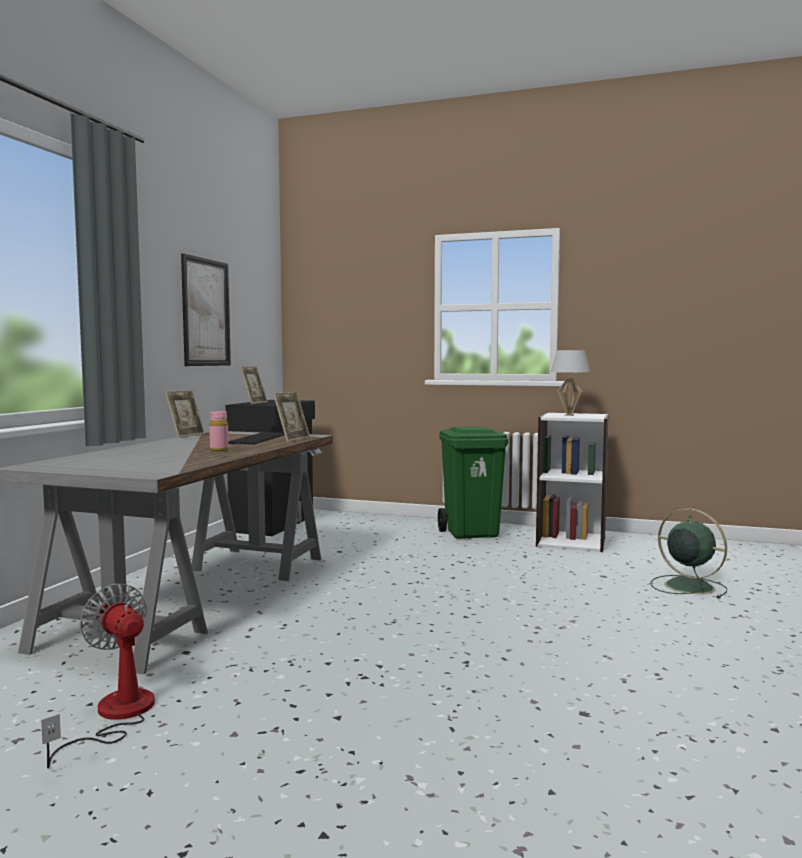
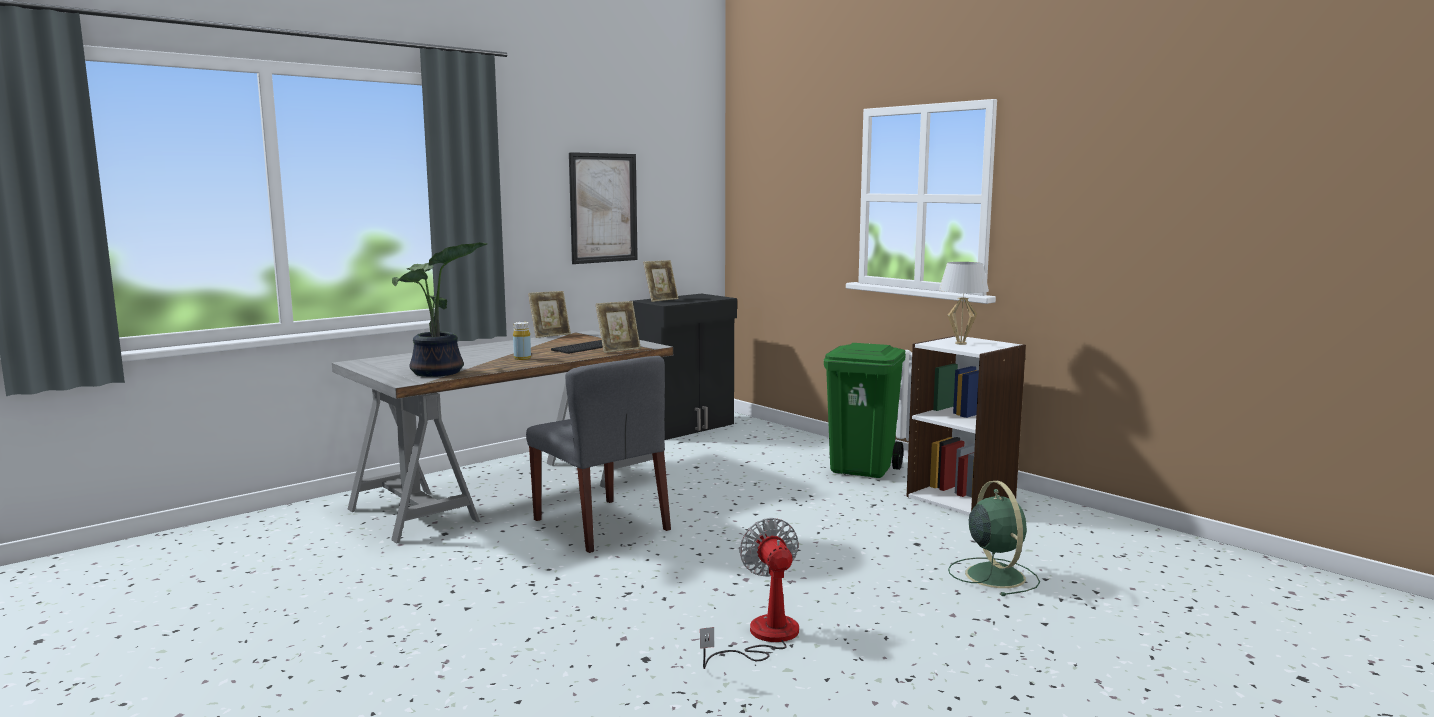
camera: 30 degrees right, 5 degrees up
(115, 716) = (341, 568): fan -> fan (763, 637)
(166, 465) = (438, 373): none -> potted plant
(219, 450) = (522, 358): pink bottle -> yellow bottle
(338, 611) = (601, 525): none -> grey chair

